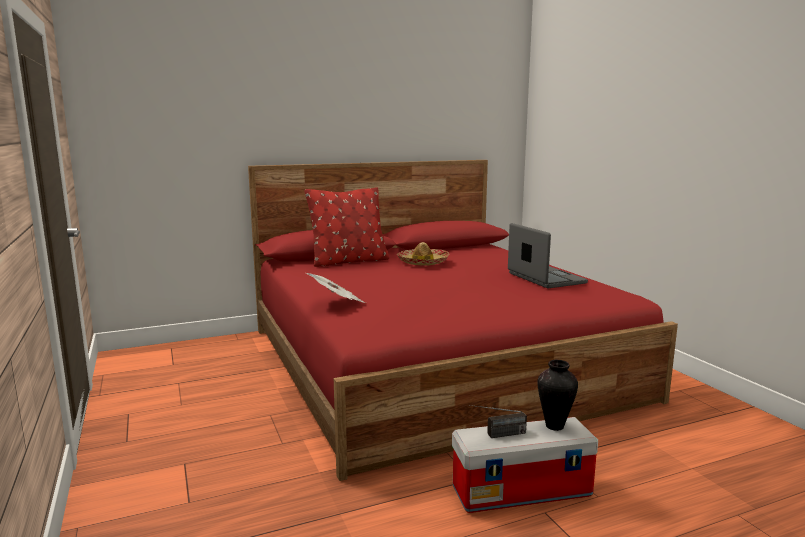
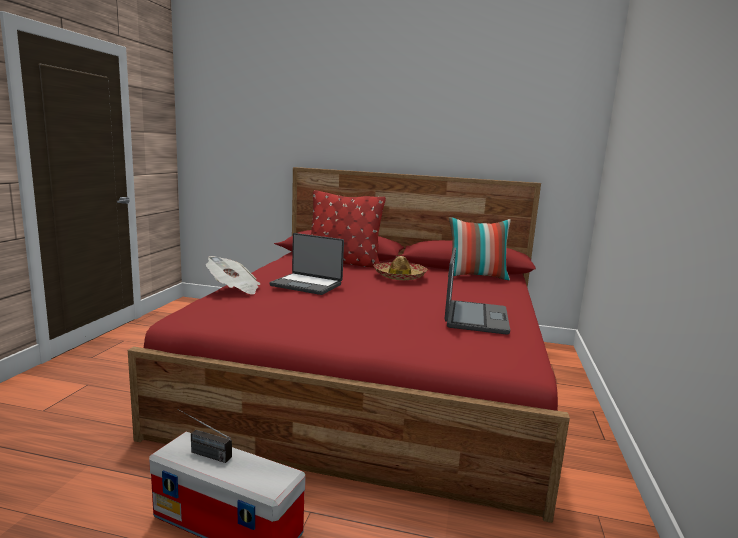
camera: 35 degrees right, 0 degrees up
(387, 284) = (307, 285): none -> laptop
(470, 250) = (476, 276): none -> pillow
(554, 426) = (262, 469): vase -> none

